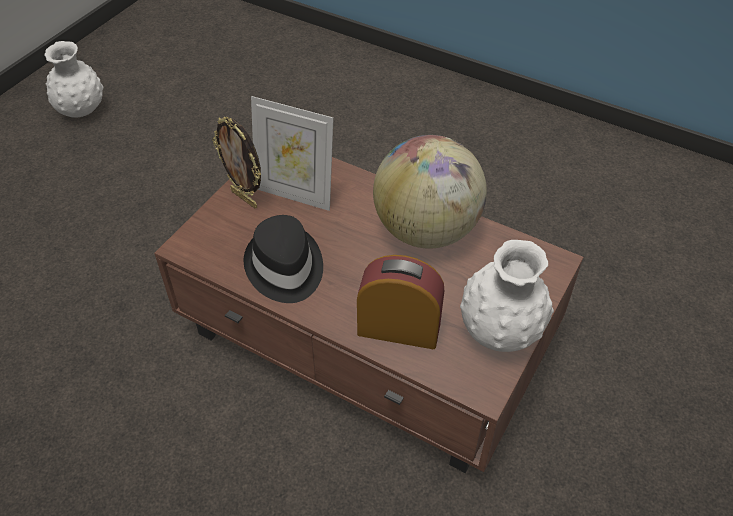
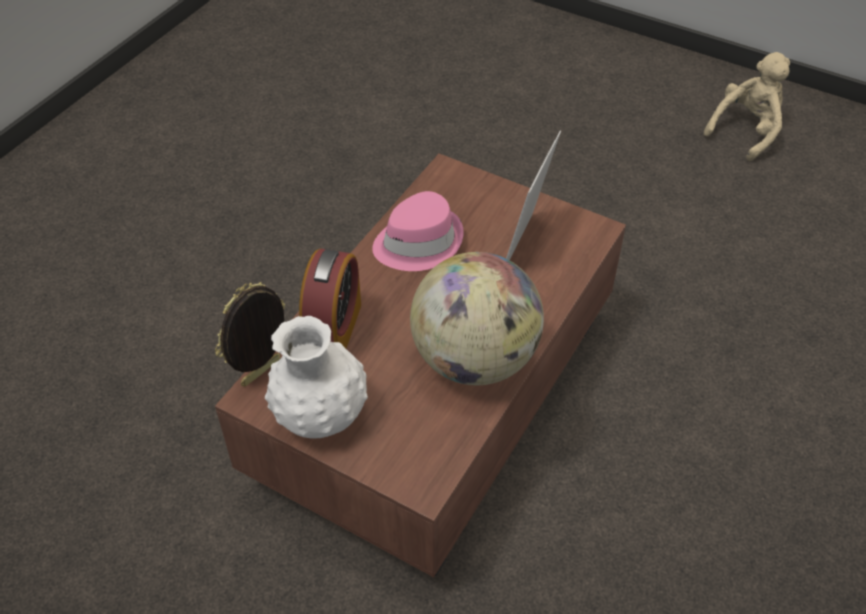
camera: 90 degrees right, 0 degrees up
(82, 111) = (746, 131): white vase -> beige plush toy
(245, 198) = (515, 207): picture frame -> picture frame (262, 374)
(284, 268) = (418, 242): black hat -> pink hat

